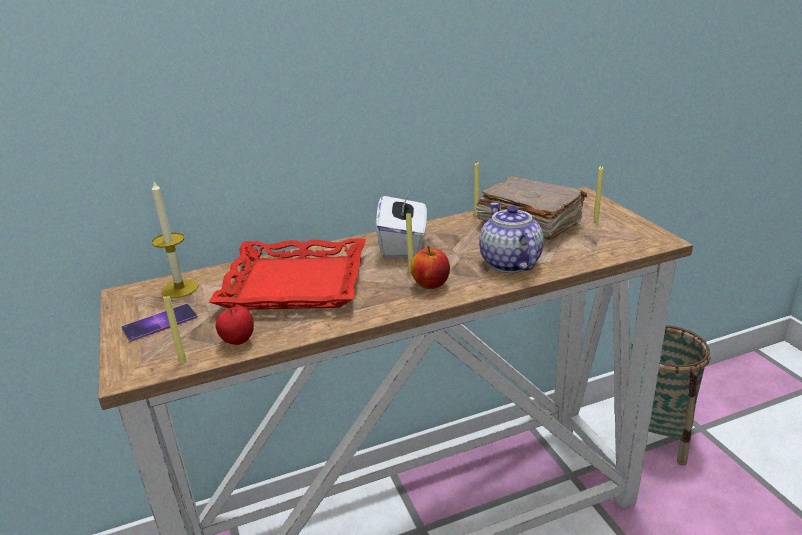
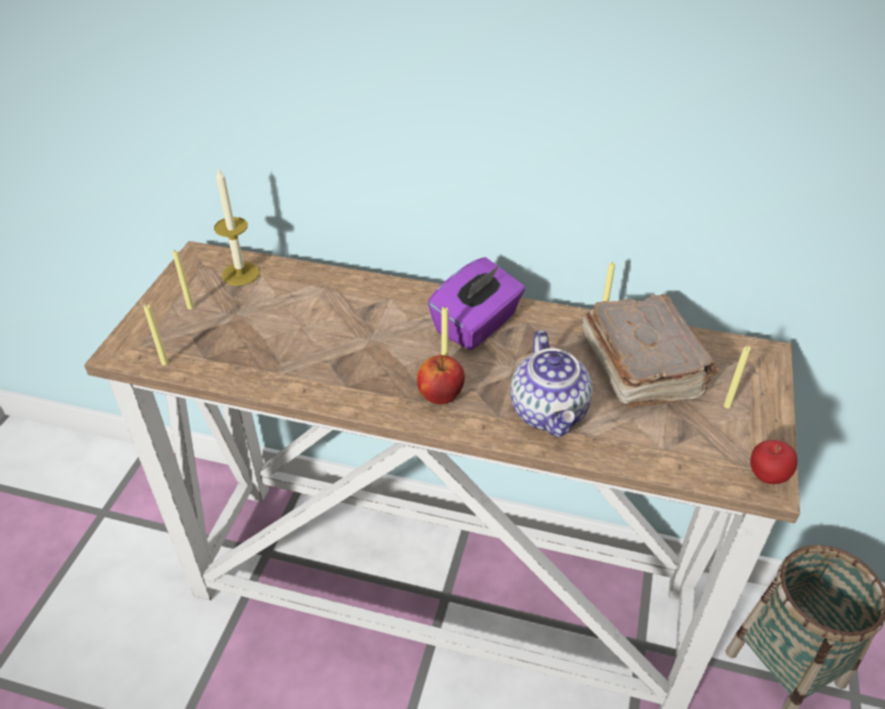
camera: 35 degrees right, 15 degrees up
(160, 323) = (190, 307): phone -> yellow candle
(238, 342) = (220, 366): apple -> apple (766, 477)
(294, 284) = (328, 322): red tray -> none
(403, 245) = (476, 325): white tissue box -> purple tissue box
(509, 263) = (550, 412): teapot -> teapot turned 150 degrees clockwise

